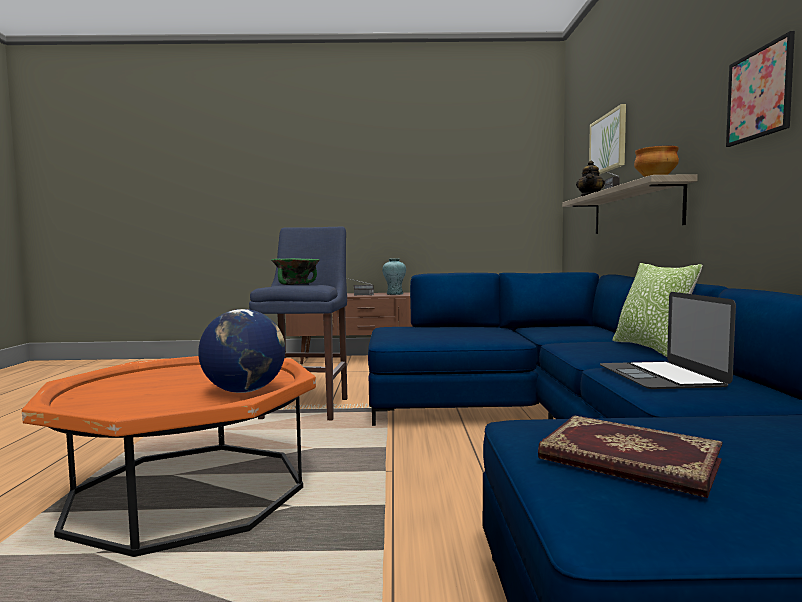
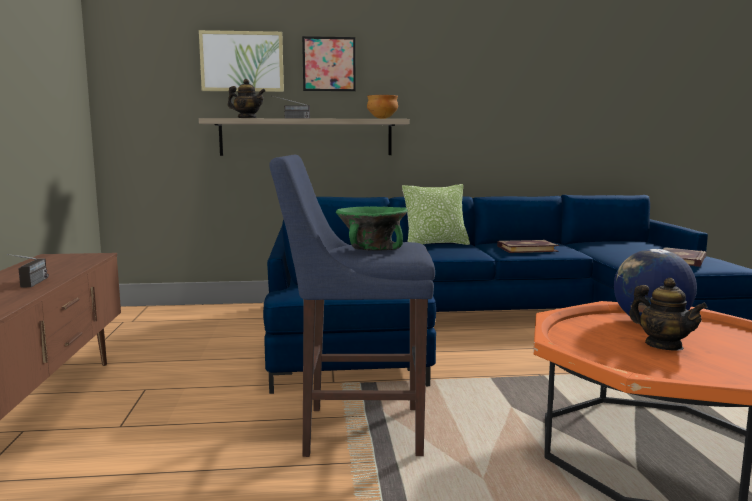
camera: 95 degrees left, 5 degrees up
(181, 385) = (663, 346): none -> teapot
(394, 294) = (49, 269): turquoise vase -> none
(660, 375) = (526, 249): laptop -> book
(759, 94) = (463, 81): picture -> picture (329, 64)

